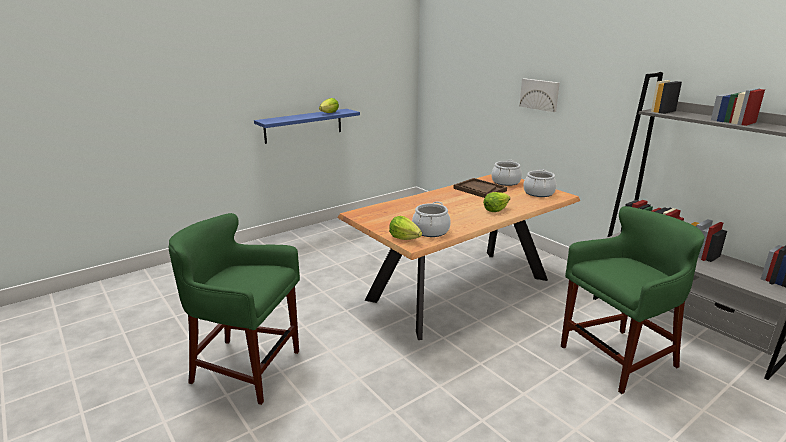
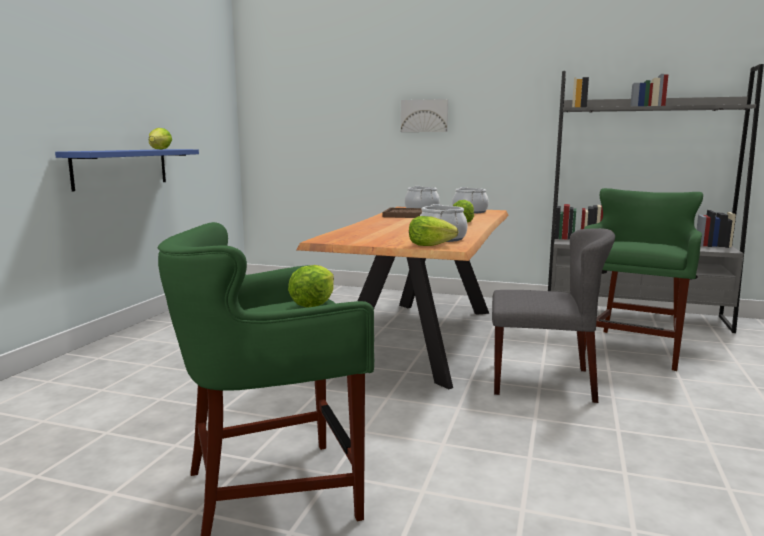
camera: 35 degrees left, 10 degrees down
(264, 275) = (313, 304): none -> lettuce
(491, 359) = (543, 381): none -> grey chair

